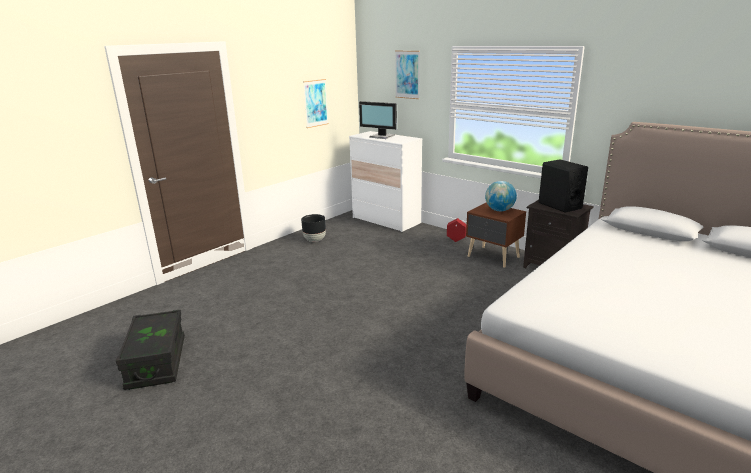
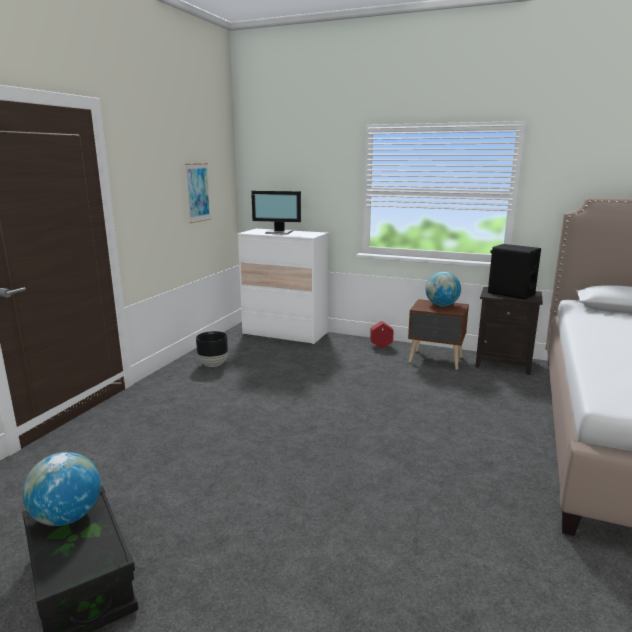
camera: 20 degrees left, 5 degrees down
(153, 323) = (67, 517): none -> globe
(407, 74) = (306, 159): picture -> none

